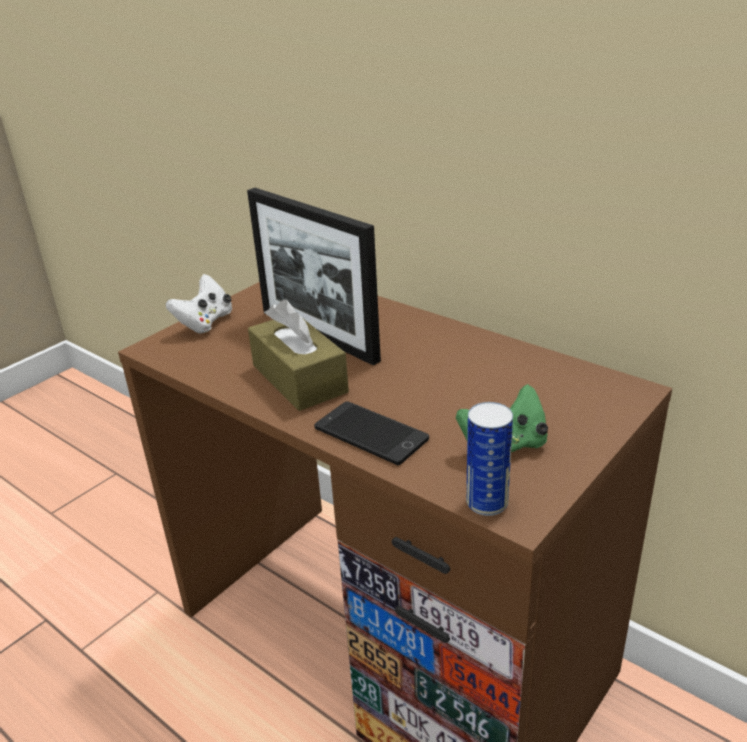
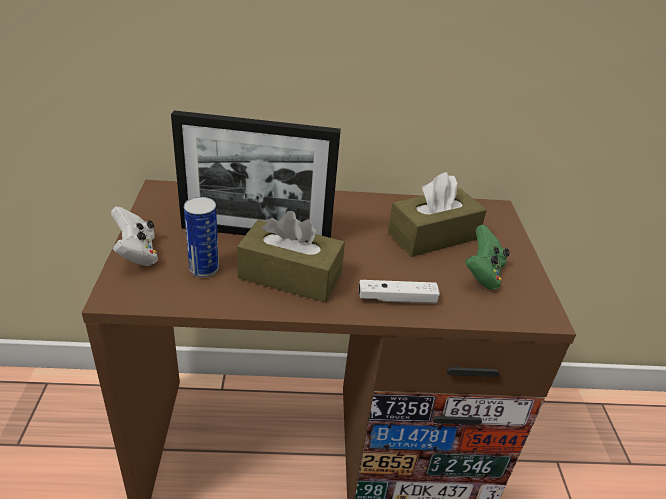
camera: 45 degrees left, 5 degrees up
(371, 433) = (397, 299): phone -> white game controller
(487, 503) = (520, 316): can -> can (204, 269)
(500, 392) = (433, 236): none -> brown tissue box

